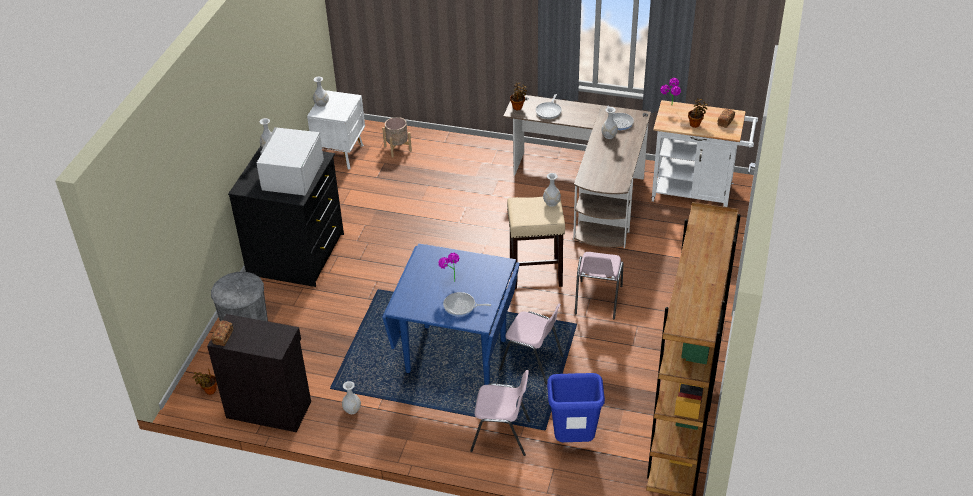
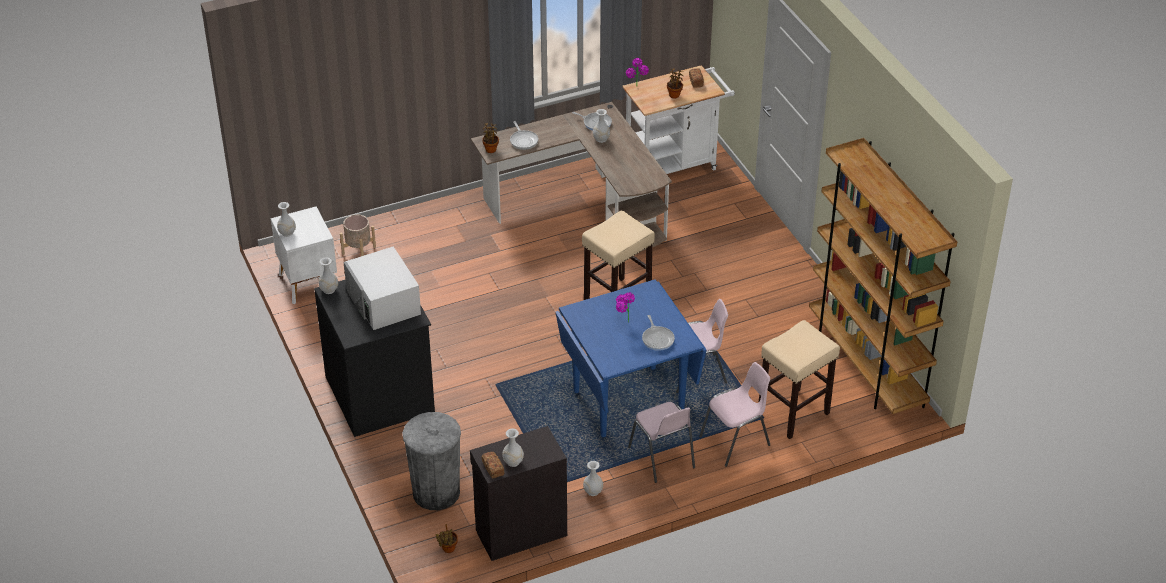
camera: 40 degrees left, 0 degrees up
(461, 306) = (657, 339): frying pan -> frying pan turned 75 degrees counterclockwise
(551, 203) = (625, 219): white vase -> white vase (513, 462)
(574, 440) = (794, 413): blue trash can -> beige stool
(597, 300) = (692, 295): pink chair -> pink chair (662, 458)

